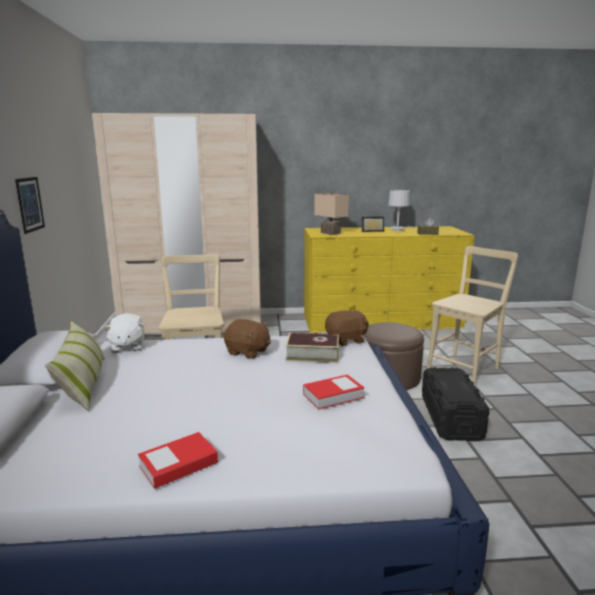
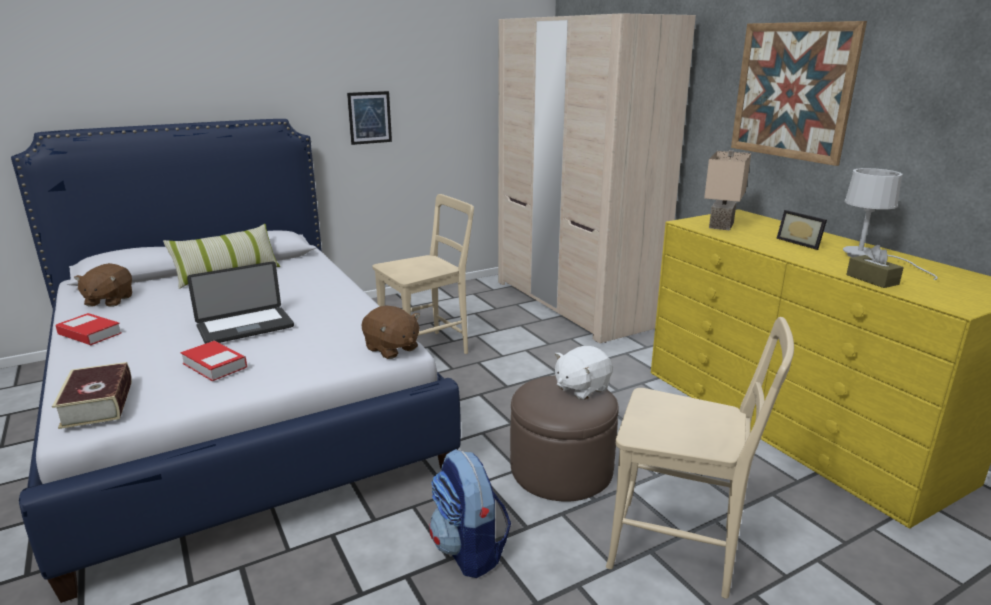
camera: 65 degrees right, 5 degrees up
(127, 346) = (312, 266): white plush toy -> white plush toy (581, 388)
(247, 352) = (322, 309): brown plush toy -> brown plush toy (109, 301)
(256, 381) = (245, 327): none -> laptop
(312, 354) = (330, 338): book -> book (98, 404)
(327, 159) = (792, 91): none -> picture
(451, 417) = (469, 550): black storage box -> backpack

